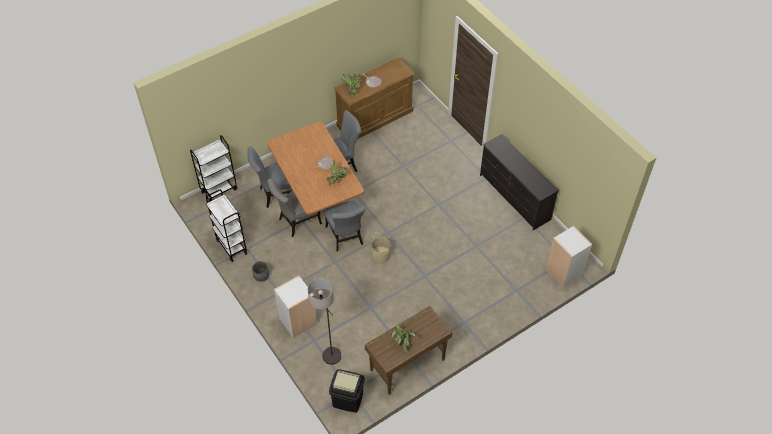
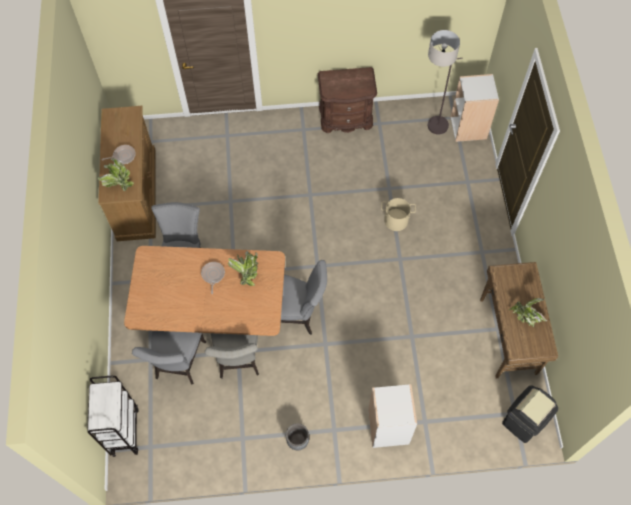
camera: 60 degrees left, 10 degrees up
(231, 247) = (228, 458): white cart -> none
(328, 352) = (449, 412): grey floor lamp -> grey floor lamp (431, 126)
(381, 255) = (345, 289): beige bucket -> beige bucket (396, 220)
(514, 197) = (346, 118): black dresser -> brown nightstand

